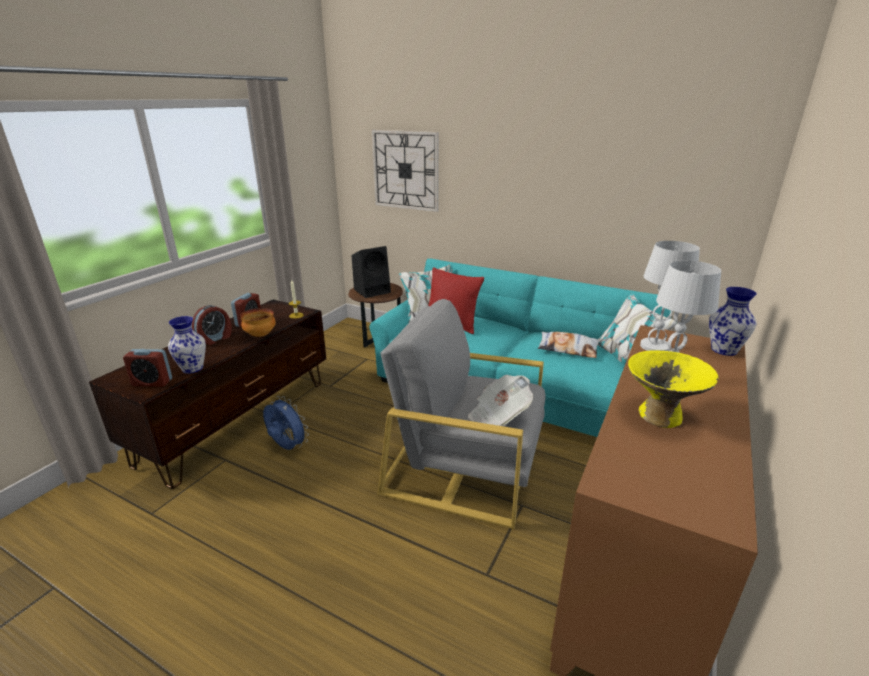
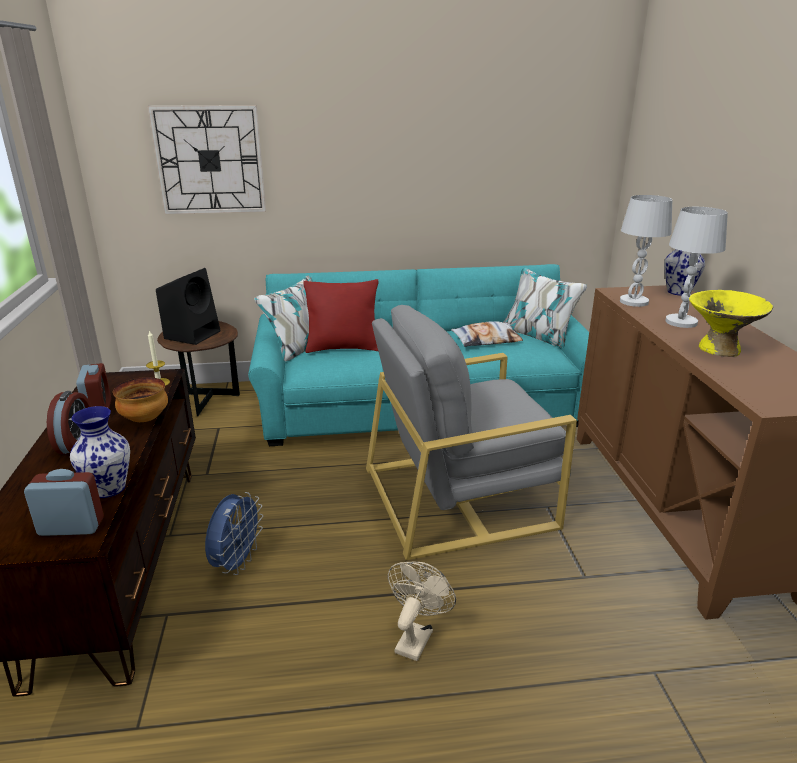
camera: 35 degrees left, 0 degrees up
(152, 382) = (71, 527): alarm clock -> alarm clock turned 150 degrees counterclockwise
(286, 447) = (236, 563): blue fan -> blue fan turned 105 degrees clockwise
(326, 547) = (416, 636): none -> beige fan
(498, 415) = (515, 415): newspaper -> none

